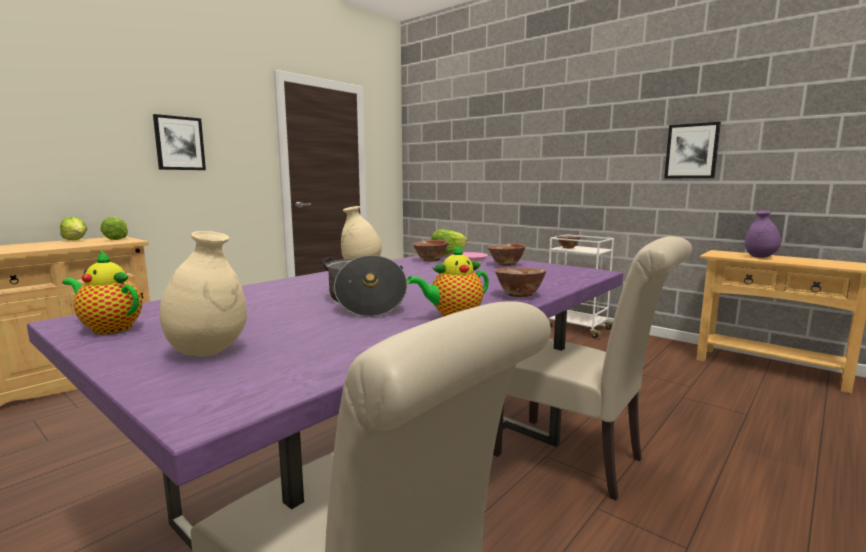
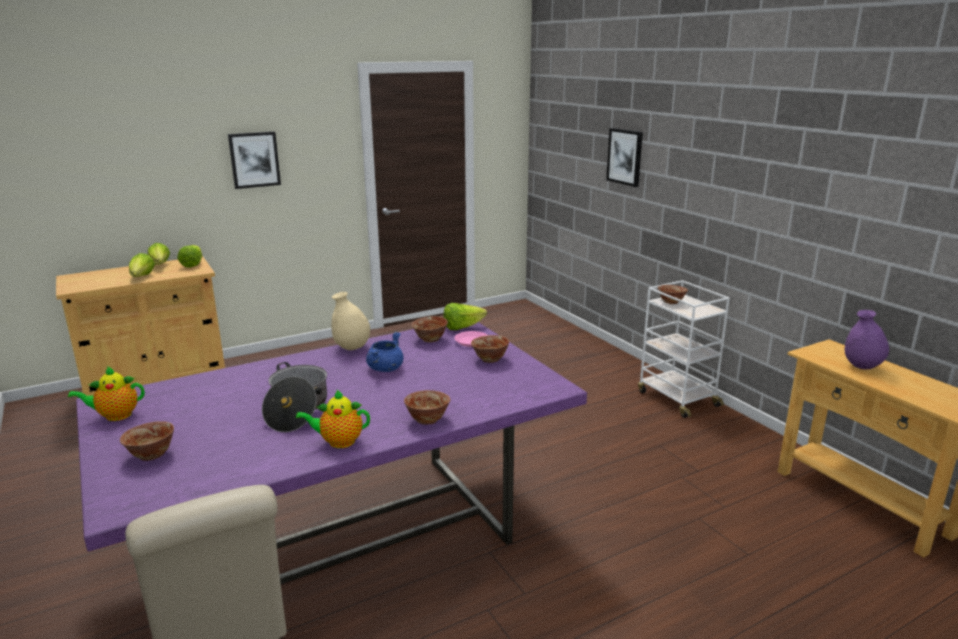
camera: 20 degrees right, 10 degrees up
(59, 246) = (142, 277): none -> lettuce
(109, 328) = (115, 416): teapot -> teapot turned 60 degrees counterclockwise
(208, 351) = (151, 455): beige vase -> bowl
(417, 275) = (385, 368): none -> blue cooking pot
(576, 459) = (513, 561): beige chair -> none
(691, 151) = (823, 206): picture -> picture (625, 157)

